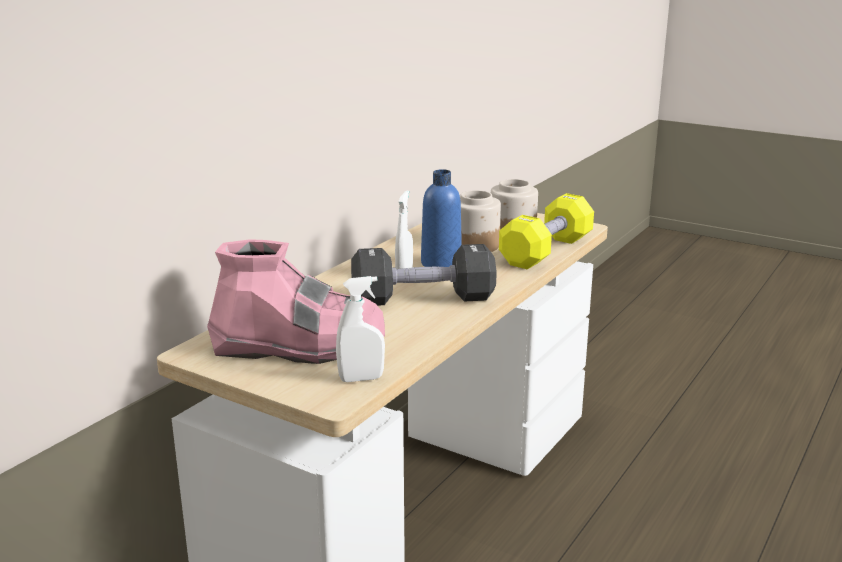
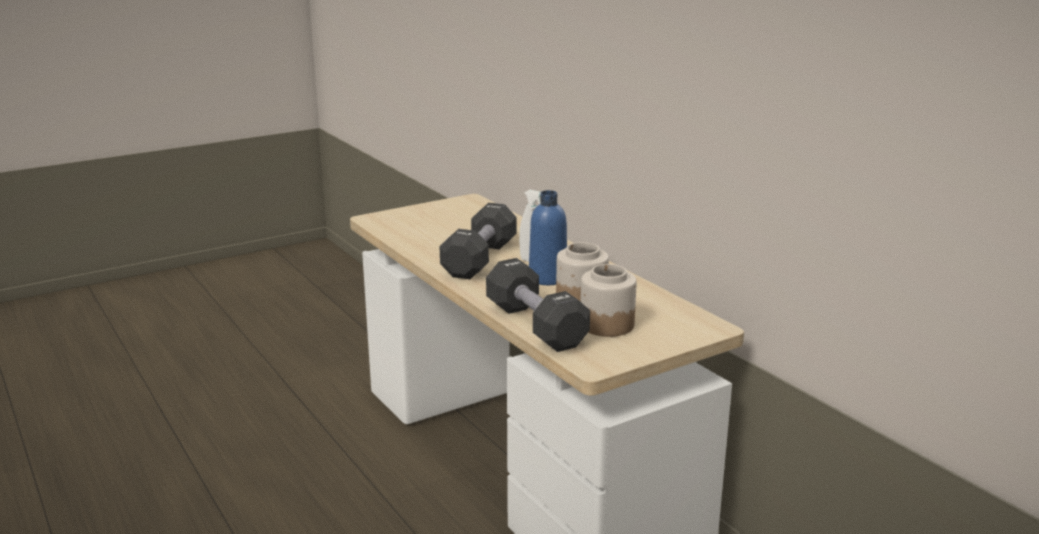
camera: 115 degrees right, 0 degrees up
(300, 346) = (447, 220): pink boot -> none
(361, 379) = (385, 226): white spray bottle -> none
(546, 251) = (535, 325): yellow dumbbell -> black dumbbell

